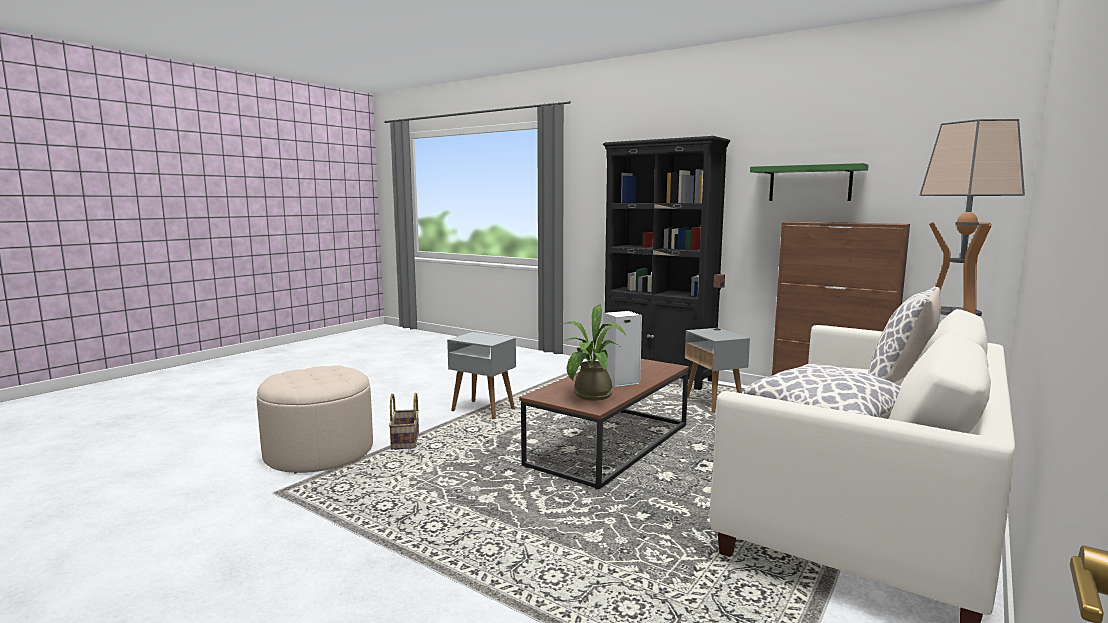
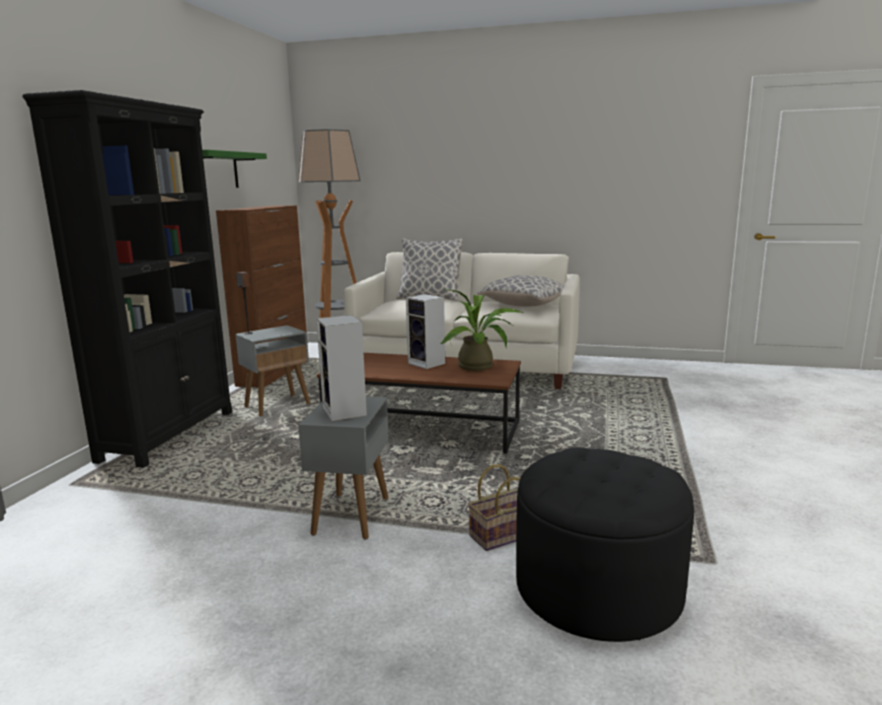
camera: 110 degrees left, 5 degrees up
(319, 452) = (597, 588): beige ottoman -> black ottoman
(476, 338) = (345, 412): none -> speaker

